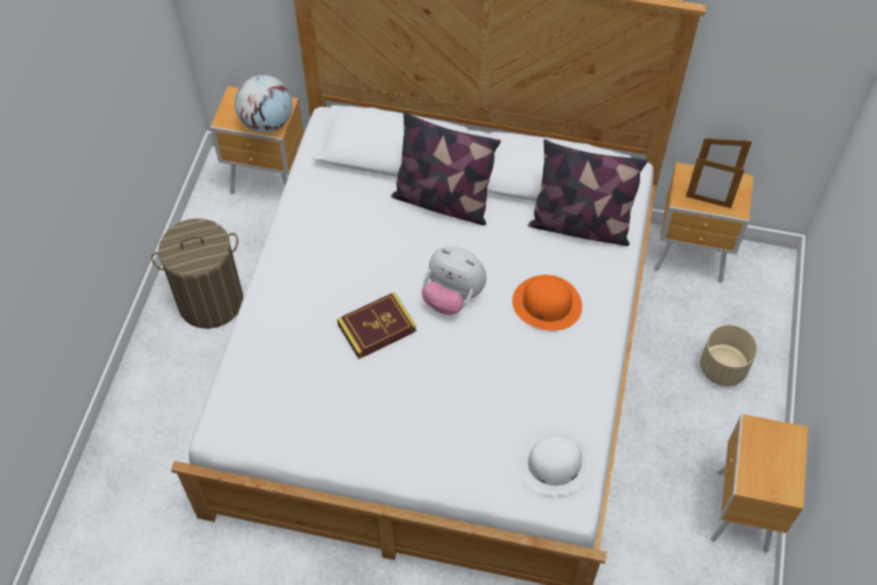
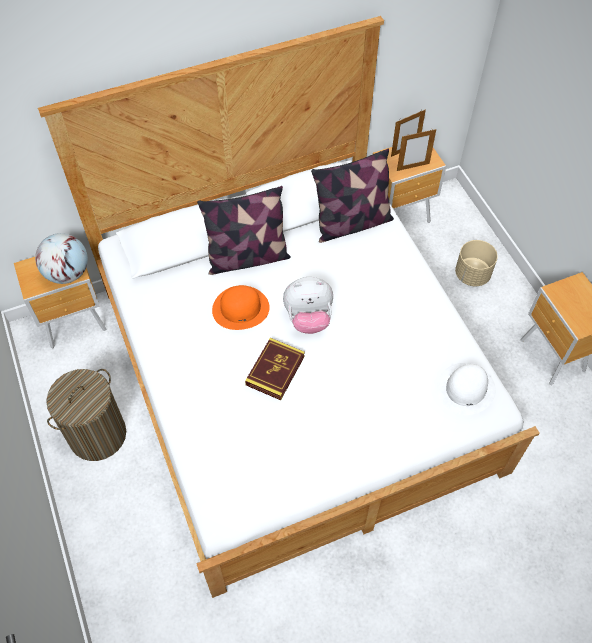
camera: 35 degrees left, 0 degrees up
(547, 303) = (374, 286): orange hat -> orange hat (241, 308)

